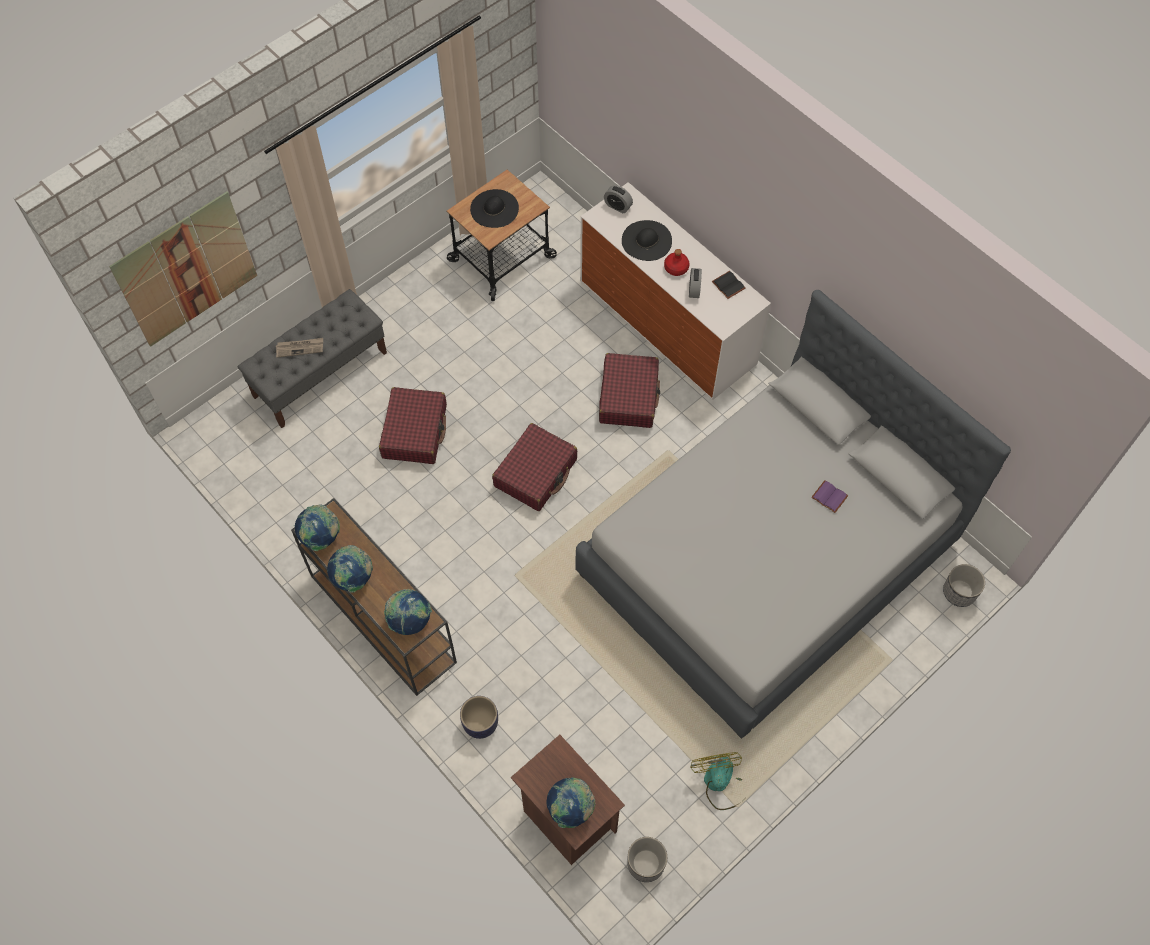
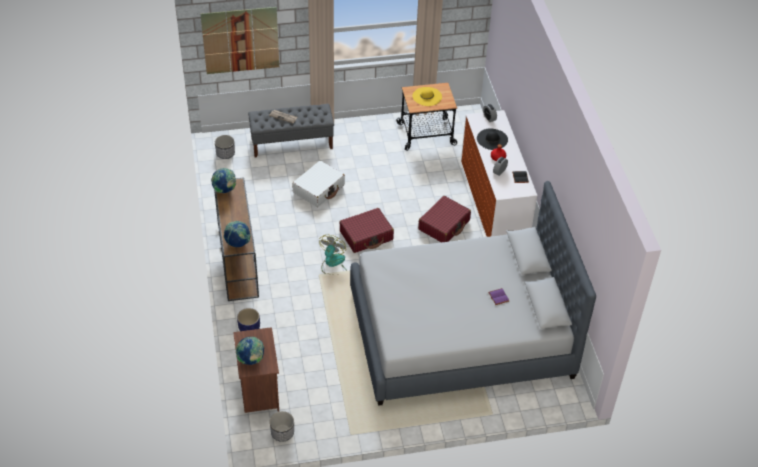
camera: 30 degrees right, 15 degrees down
(353, 578) = (226, 213): globe -> none
(415, 431) = (319, 189): red suitcase -> white suitcase
(494, 209) = (427, 96): black hat -> yellow hat
(721, 783) = (351, 419): fan -> fan (332, 263)
(959, 592) = (558, 403): planter -> planter (225, 153)

